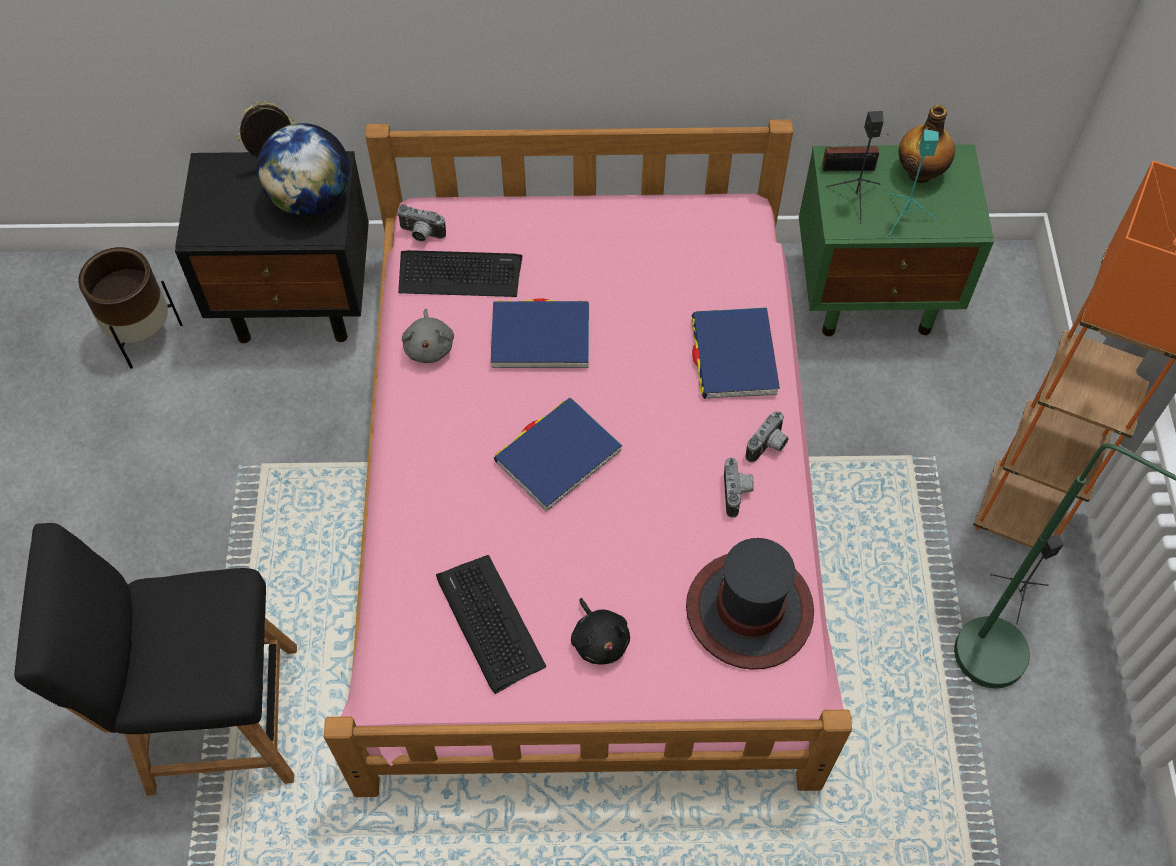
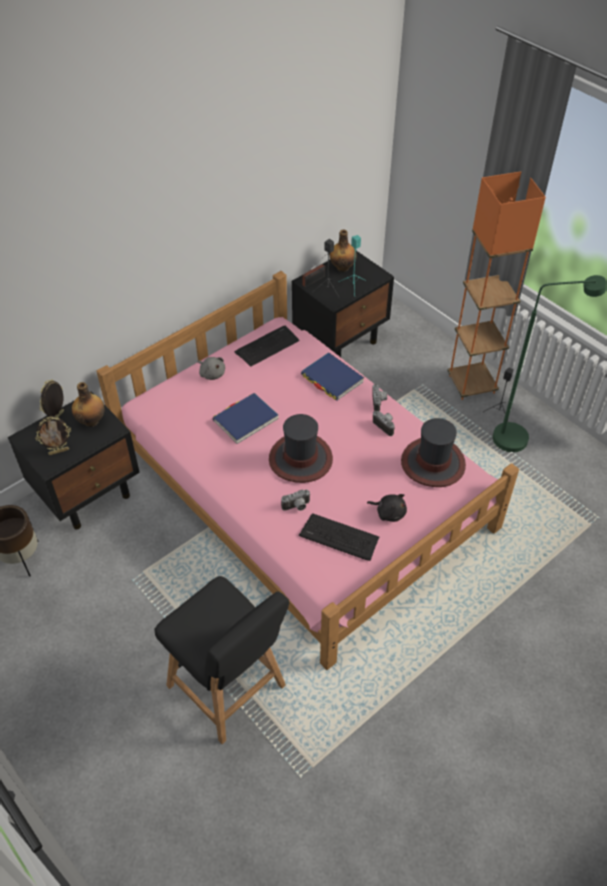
camera: 40 degrees left, 10 degrees down
(213, 718) = (230, 689): black chair -> black chair turned 90 degrees counterclockwise
(230, 218) = (59, 451): none -> picture frame
(311, 199) = (92, 421): globe -> bottle
(421, 234) = (148, 413): camera -> camera (297, 507)
(429, 346) = (200, 453): grey plush toy -> grey plush toy (212, 373)
(459, 274) = (183, 418): keyboard -> keyboard (267, 346)
(558, 456) = (301, 459): blue book -> hat
(873, 293) = (340, 340): green nightstand -> black nightstand

